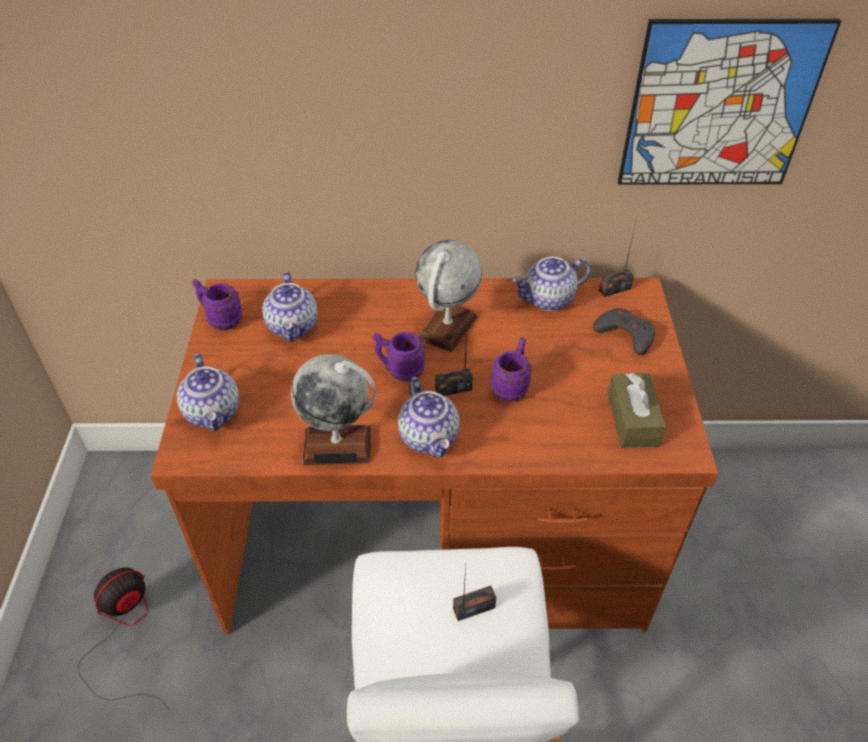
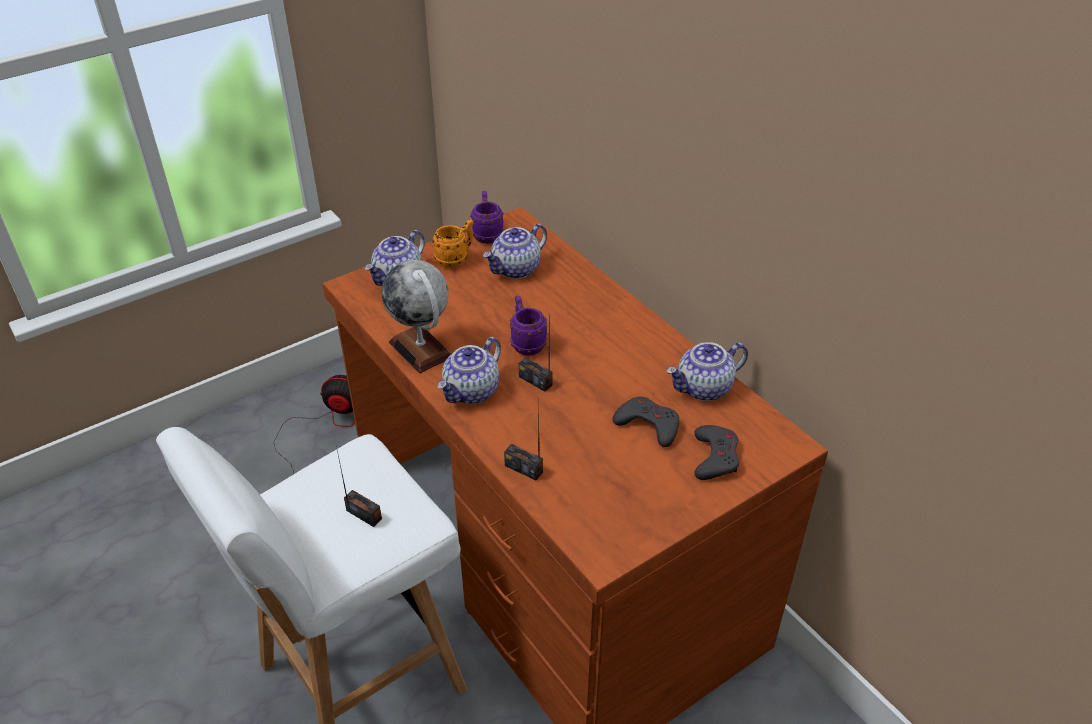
camera: 55 degrees right, 5 degrees down
(233, 358) = (456, 260): none -> orange mug
(447, 327) = (601, 346): globe -> none
(511, 386) = (571, 412): purple mug -> none
(548, 300) = (704, 389): teapot -> teapot turned 60 degrees counterclockwise
(562, 350) = (648, 425): none -> grey game controller
(614, 289) = (770, 425): radio -> radio (524, 468)
(632, 419) = (607, 505): brown tissue box -> none
(720, 106) = (905, 284): picture -> none

